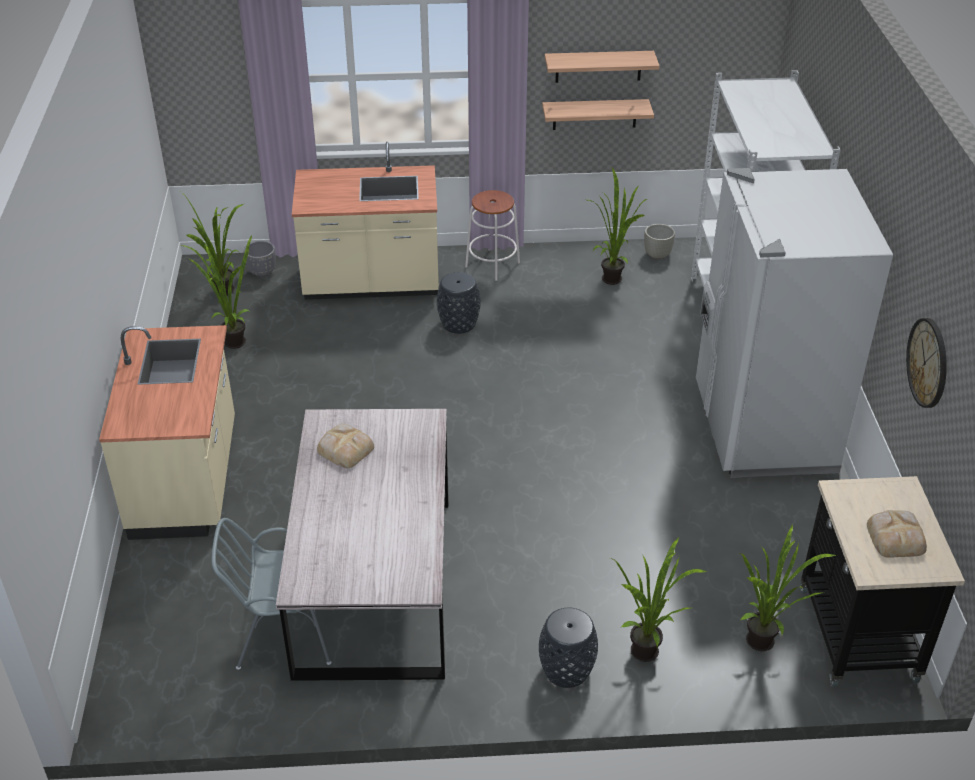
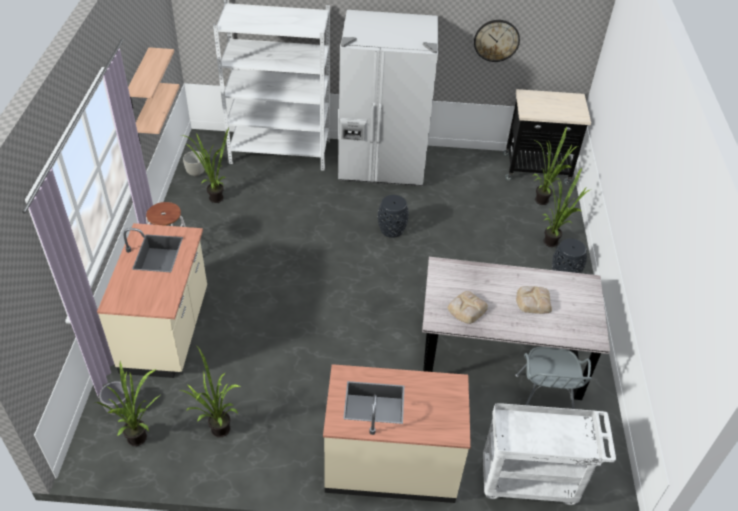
camera: 85 degrees left, 5 degrees up
(148, 617) = (532, 484): none -> white cart
(459, 324) = (241, 283): black stool -> black stool (392, 230)
(896, 537) = (558, 104): bread -> bread (533, 301)

